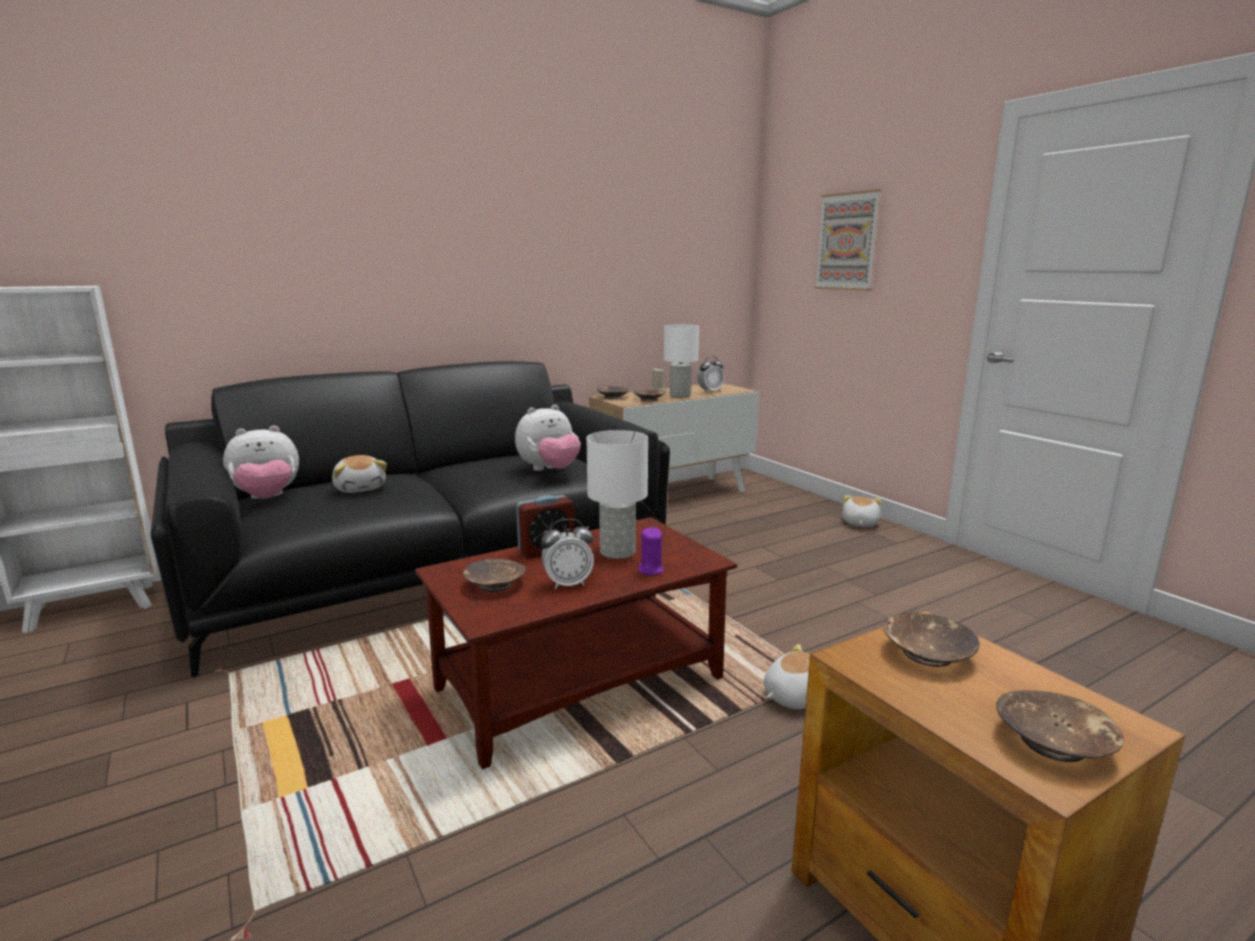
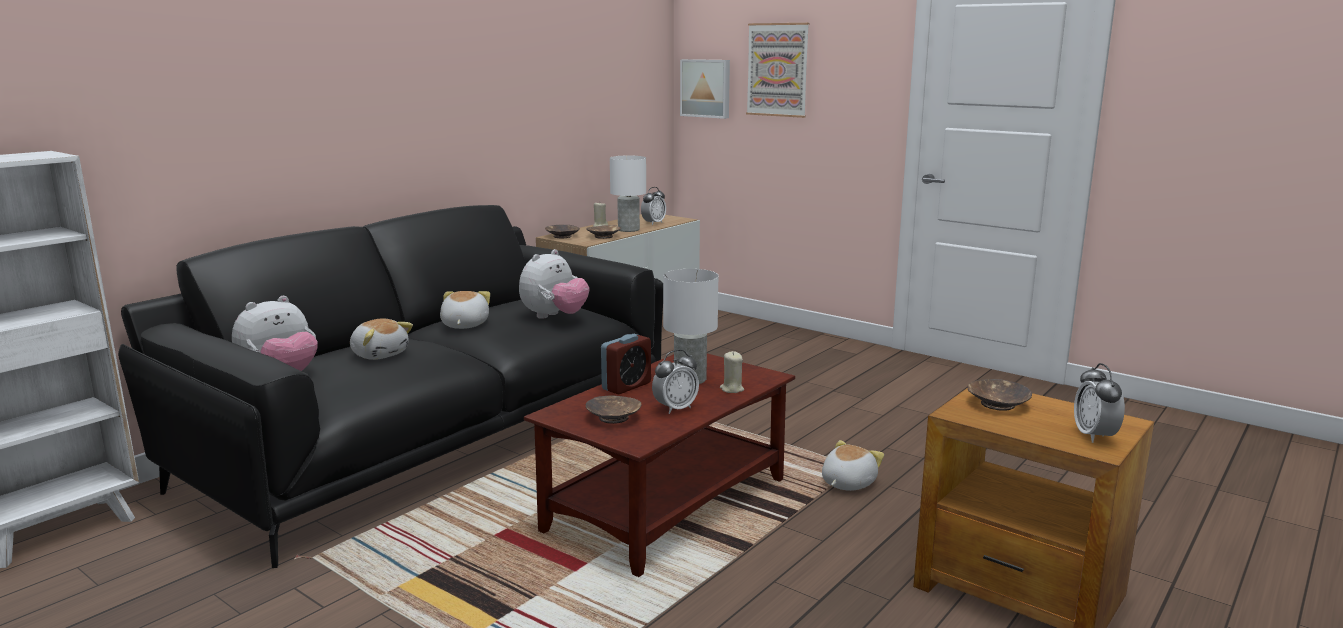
camera: 20 degrees left, 0 degrees up
(650, 570) = (732, 389): purple candle -> beige candle
(782, 263) = (706, 88): none -> picture
(859, 523) = (814, 341): plush toy -> plush toy (464, 325)
(1054, 743) = (1094, 436): brown bowl -> alarm clock

